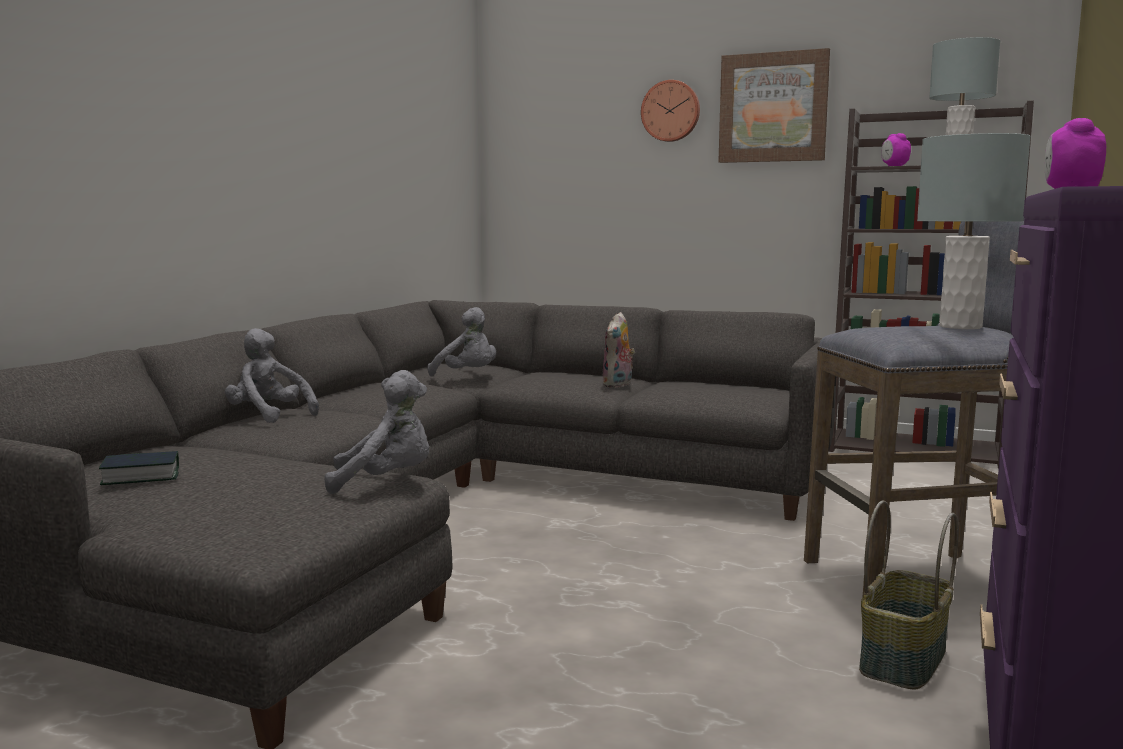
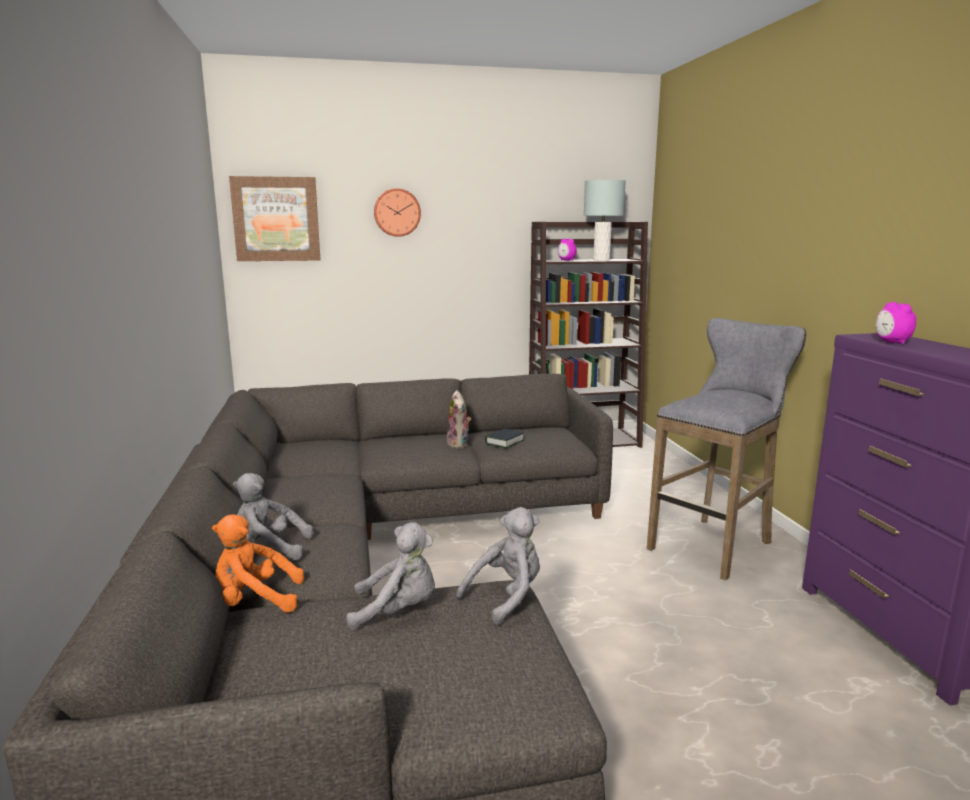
camera: 35 degrees left, 5 degrees up
(141, 476) = (322, 667): book -> book (504, 442)
(196, 440) = (255, 601): none -> orange plush toy
(467, 375) = (337, 457): grey plush toy -> grey plush toy (398, 611)
(773, 107) = (474, 214): picture -> picture (276, 219)
(904, 660) = (777, 604): basket -> none
(960, 327) = (738, 394): grey table lamp -> none

